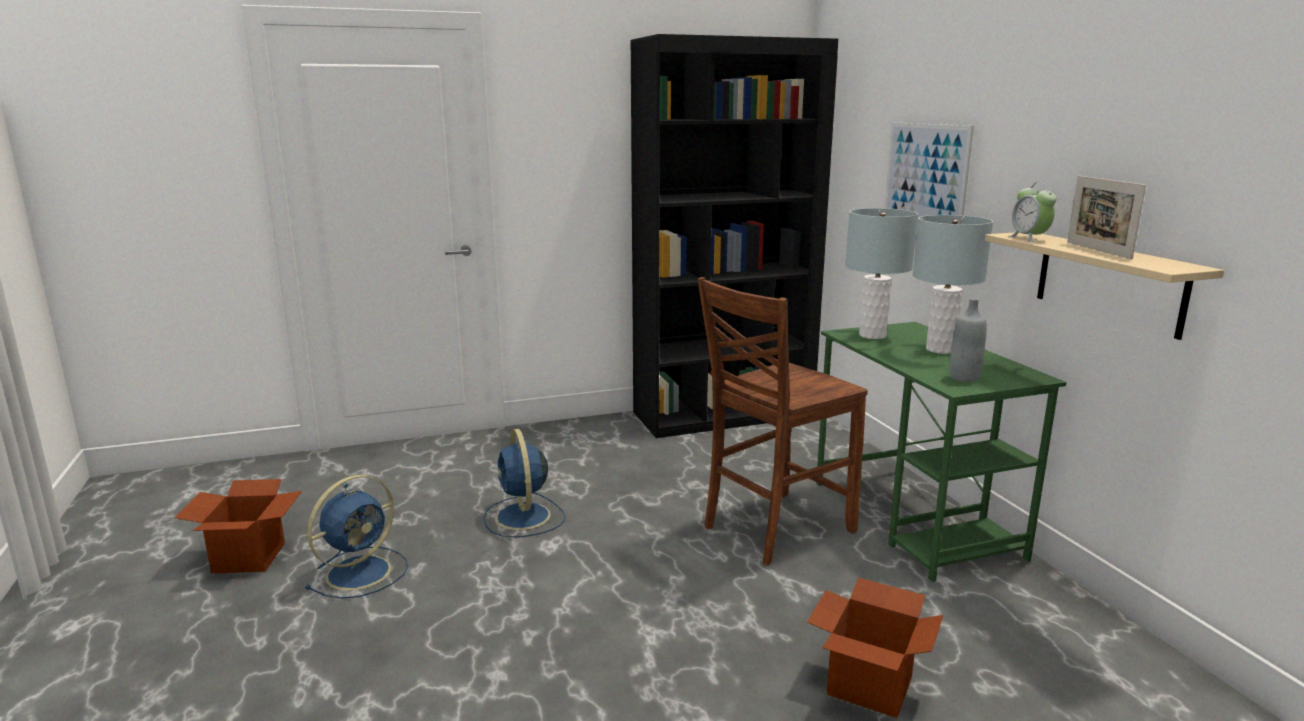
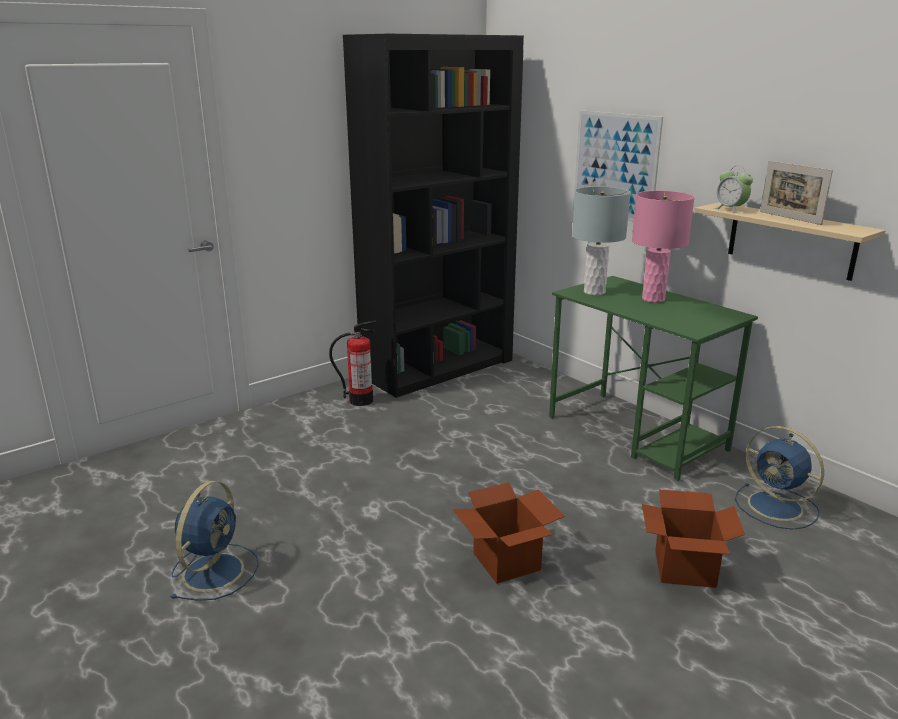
camera: 20 degrees left, 5 degrees up
(249, 557) = (87, 582): cardboard box -> cardboard box (506, 561)
(523, 518) = (330, 490): blue fan -> blue fan (777, 507)
(617, 435) = (361, 400): none -> fire extinguisher
(774, 529) = (542, 460): brown chair -> none
(940, 349) = (653, 299): grey table lamp -> pink table lamp
(964, 378) = (691, 322): grey bottle -> none

